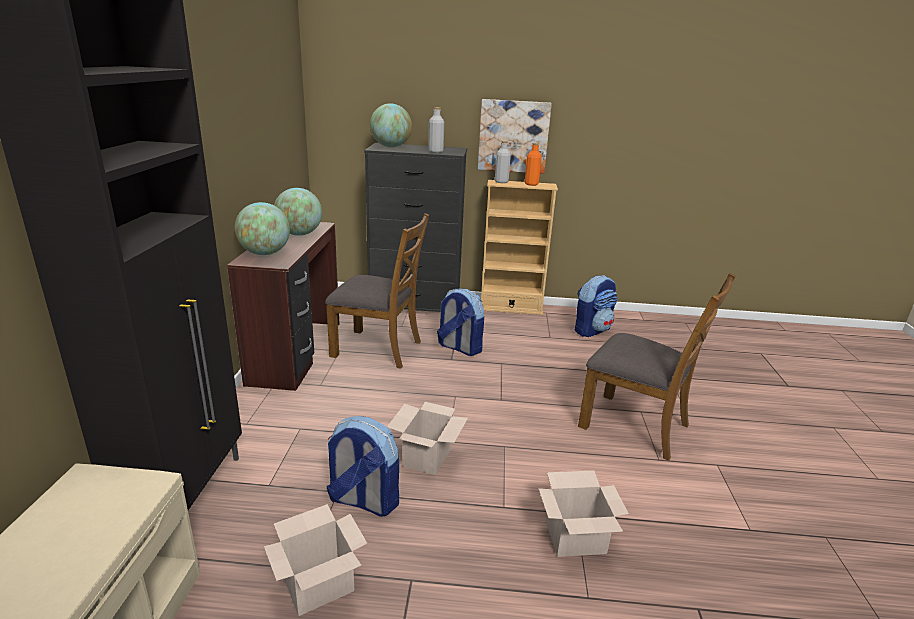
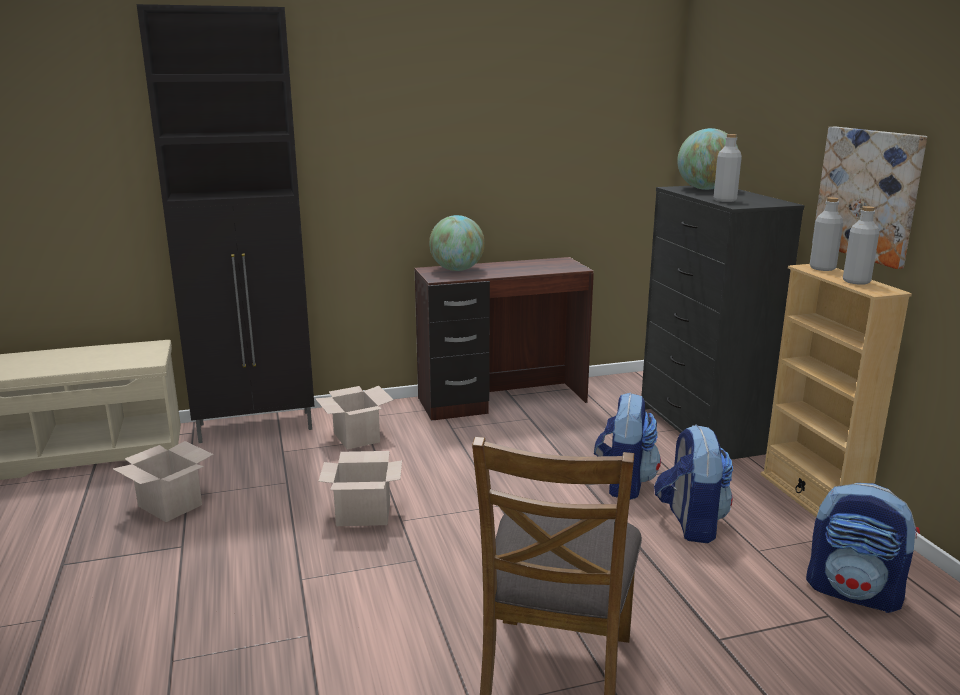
camera: 70 degrees right, 5 degrees down
(299, 234) = (530, 268): globe -> none
(363, 501) = (279, 497): backpack -> backpack (690, 523)
(378, 348) = (559, 436): brown chair -> none
(531, 184) = (856, 281): orange bottle -> grey bottle
(574, 539) = (261, 639): cardboard box -> cardboard box (355, 437)

